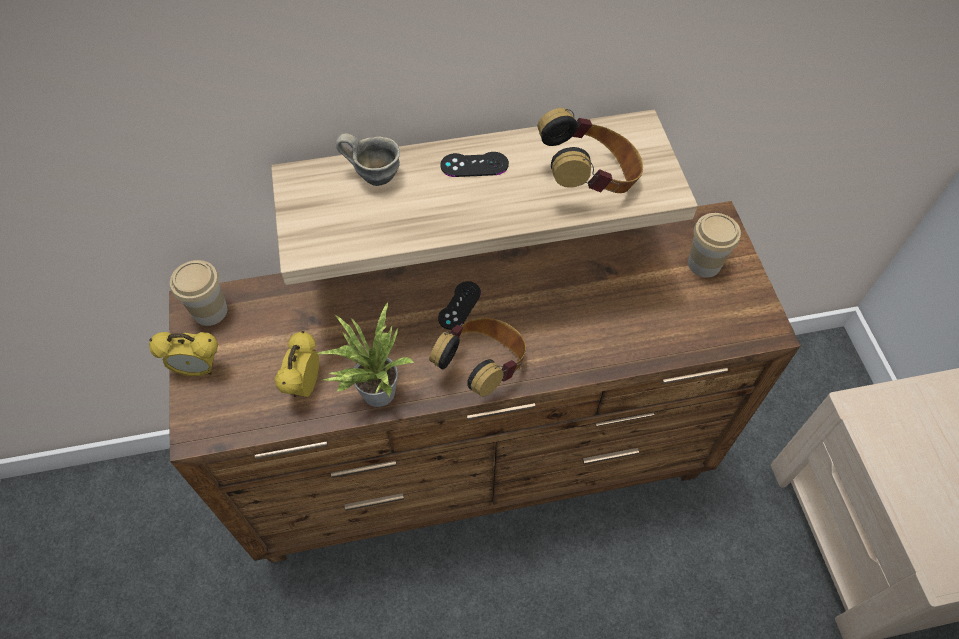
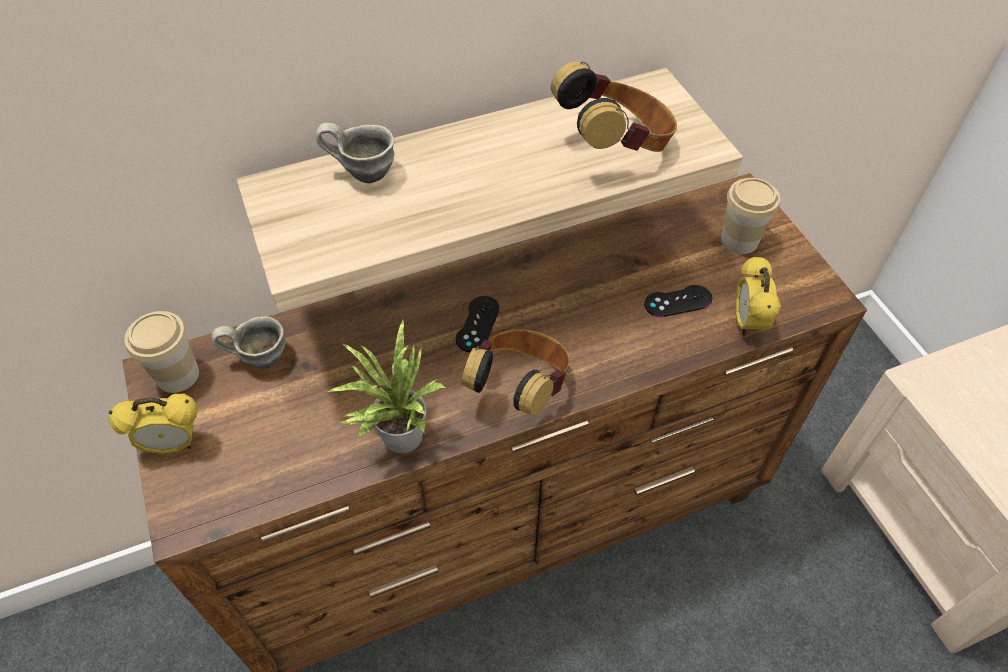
camera: 10 degrees left, 5 degrees down
(277, 306) = (260, 356): none -> grey mug
(304, 385) = (310, 442): alarm clock -> alarm clock (747, 323)
(474, 165) = (479, 147): black game controller -> black game controller (678, 301)

